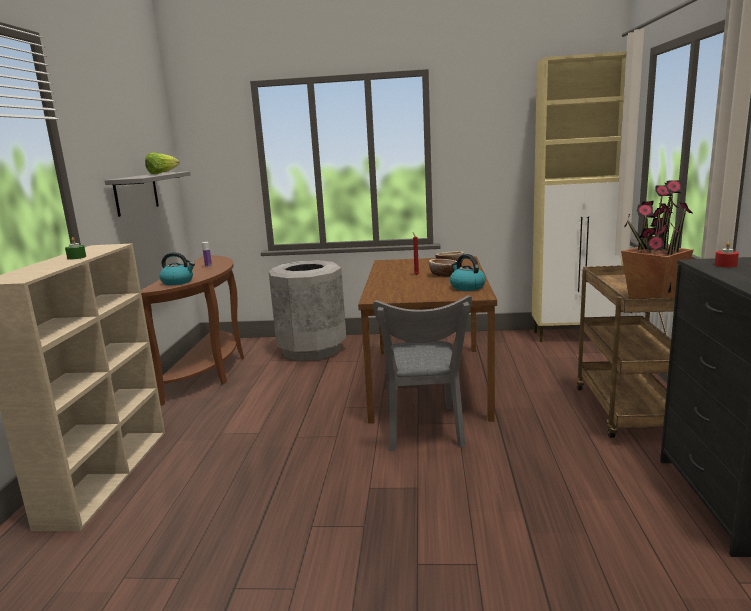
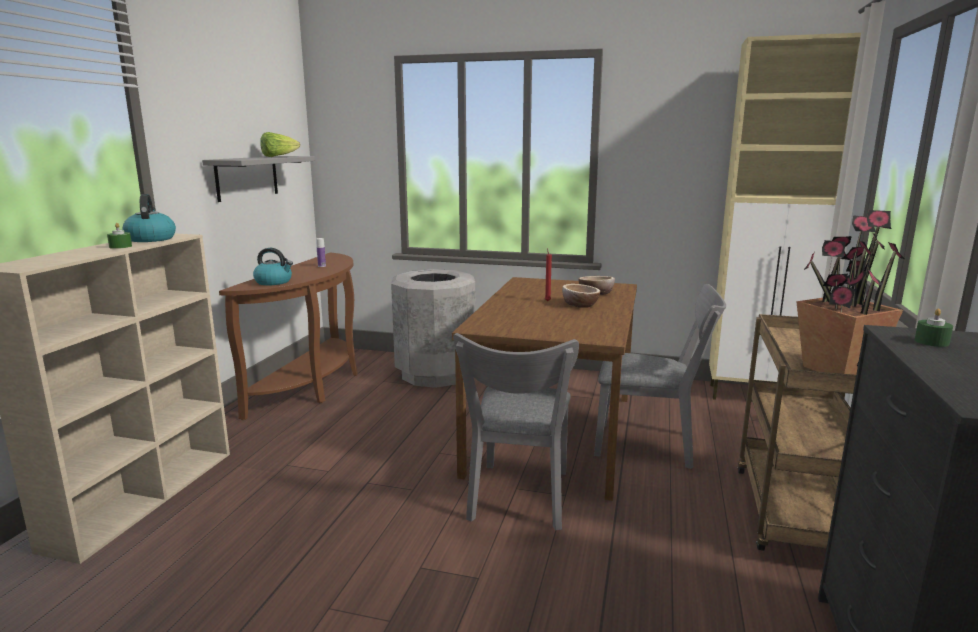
camera: 10 degrees right, 0 degrees up
(467, 287) = (597, 325): kettle -> kettle (151, 239)
(508, 380) = (653, 445): none -> grey chair
(725, 265) = (931, 342): red candle -> green candle

